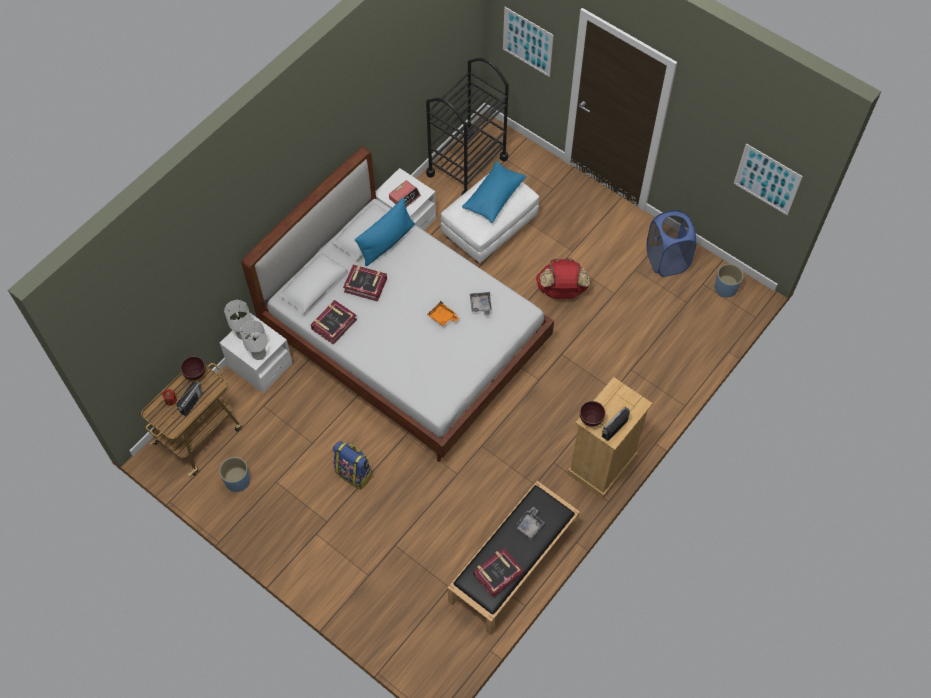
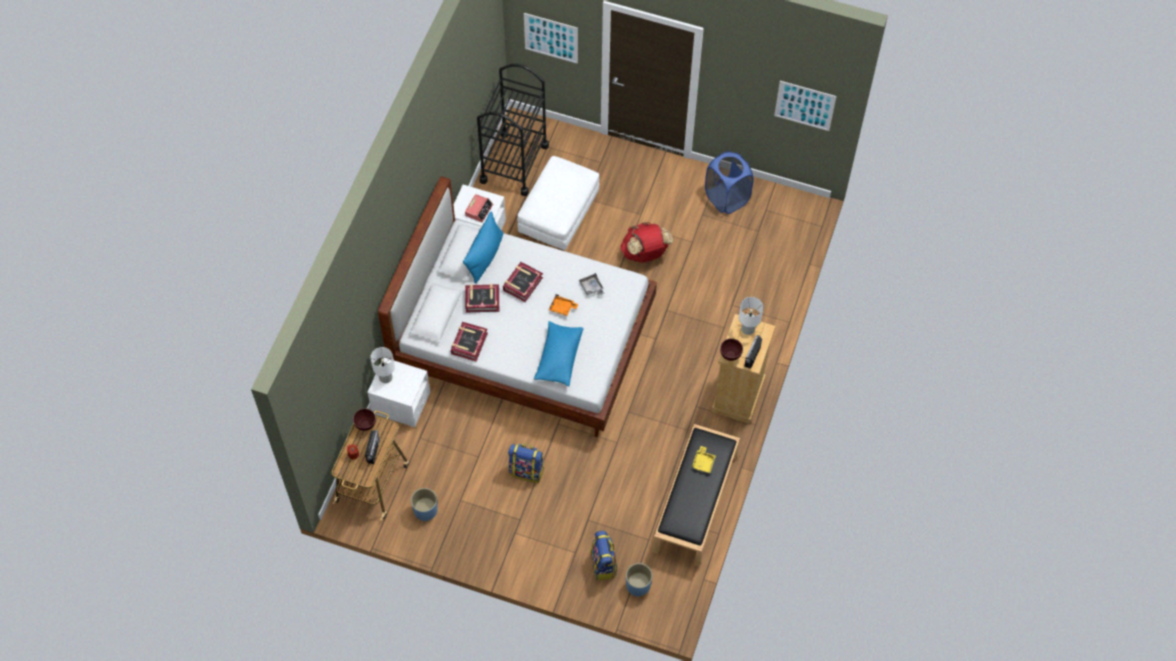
camera: 20 degrees left, 0 degrees up
(259, 354) = (408, 391): white table lamp -> white table lamp (748, 329)
(392, 598) = (603, 564): none -> backpack
(494, 197) = (560, 187): blue pillow -> blue pillow (559, 358)
(497, 573) = (692, 510): book -> book (522, 284)
(529, 525) = (703, 462): grey tray -> yellow tray
(725, 288) = (787, 208): blue planter -> blue planter (638, 585)

